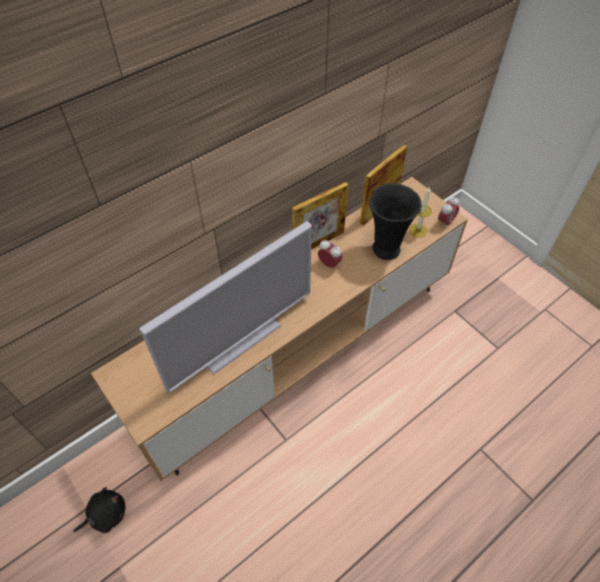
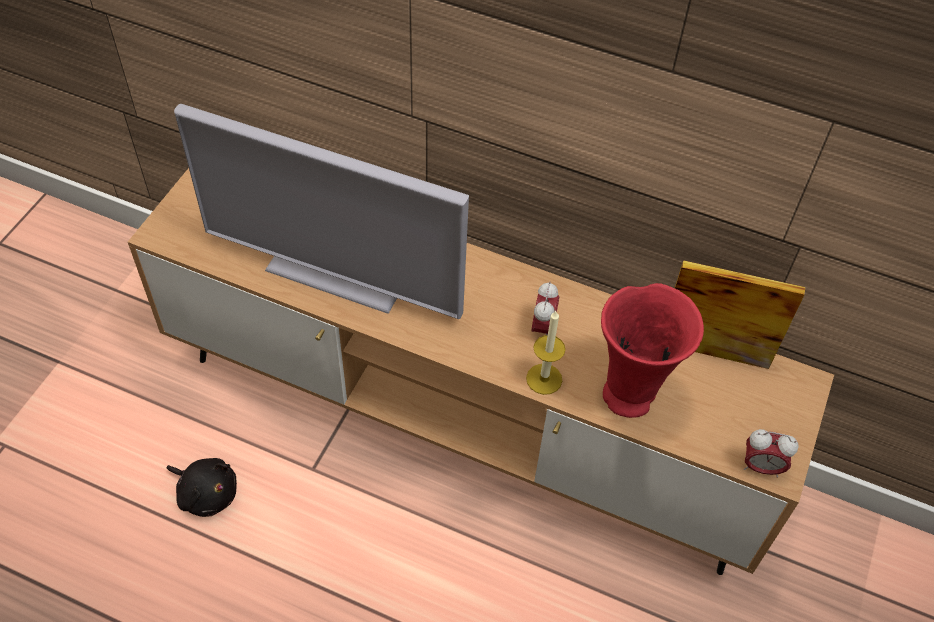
camera: 60 degrees right, 0 degrees up
(106, 514) = (116, 313): black plush toy -> black plush toy (206, 493)
(318, 243) = (575, 297): picture frame -> none
(386, 248) = (631, 394): black vase -> red vase
(418, 230) = (707, 429): candle -> candle (544, 379)

